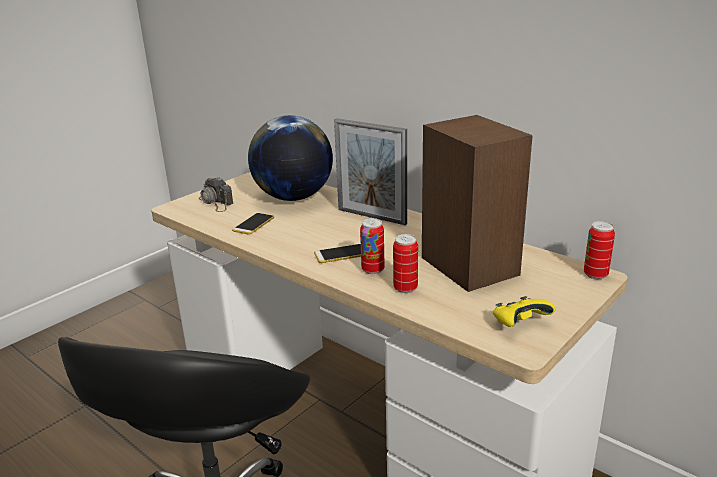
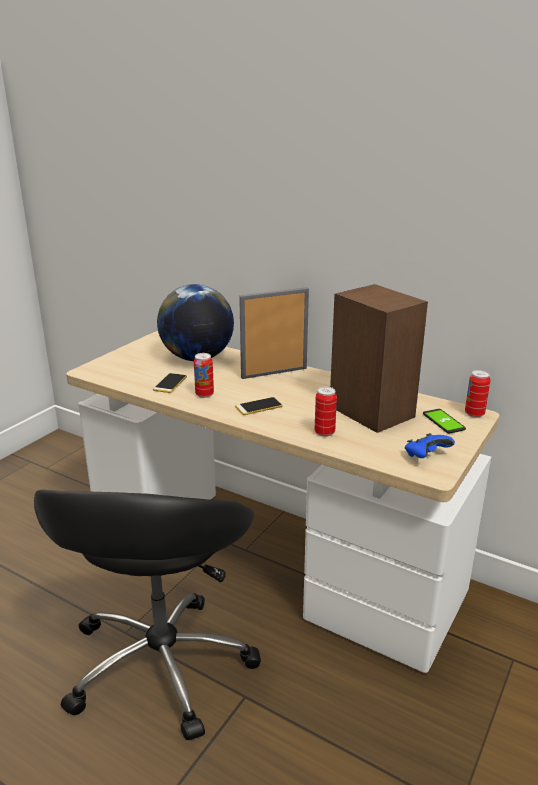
camera: 10 degrees left, 0 degrees up
(216, 202) = (126, 365): camera -> none
(371, 216) = (274, 373): picture frame -> picture frame turned 135 degrees clockwise
(373, 270) = (291, 418): can -> can (204, 394)
(520, 324) = (426, 456): yellow game controller -> blue game controller
(554, 282) = (443, 422): none -> phone

